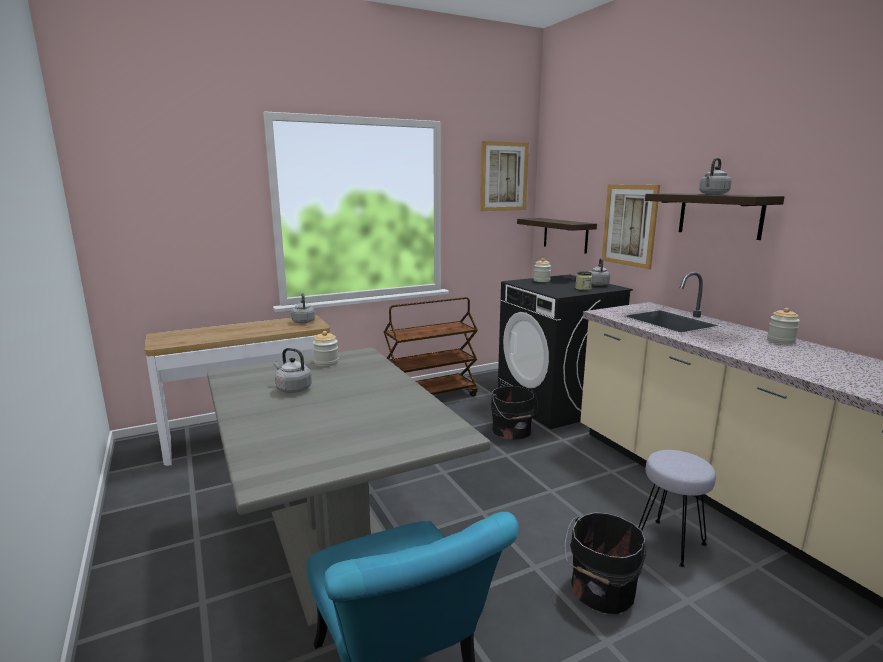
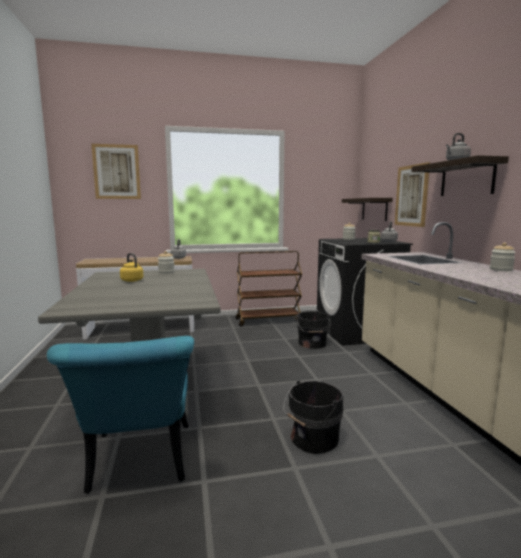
camera: 15 degrees right, 5 degrees down
(292, 389) = (131, 280): grey kettle -> yellow kettle
(503, 176) = (332, 169): picture -> picture (116, 172)
(670, 542) = (388, 420): grey stool -> none

